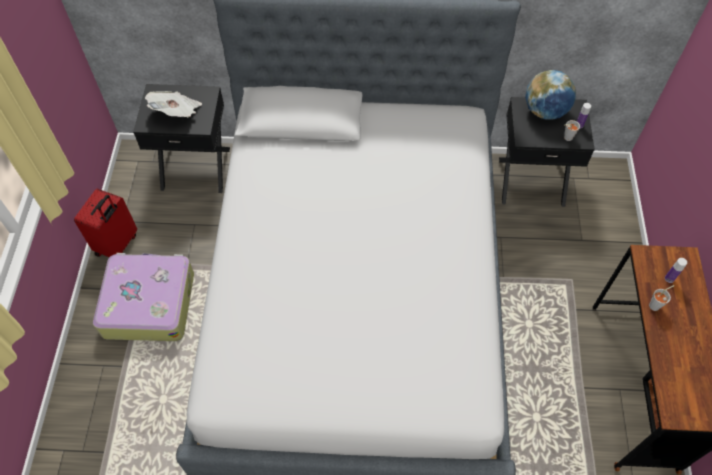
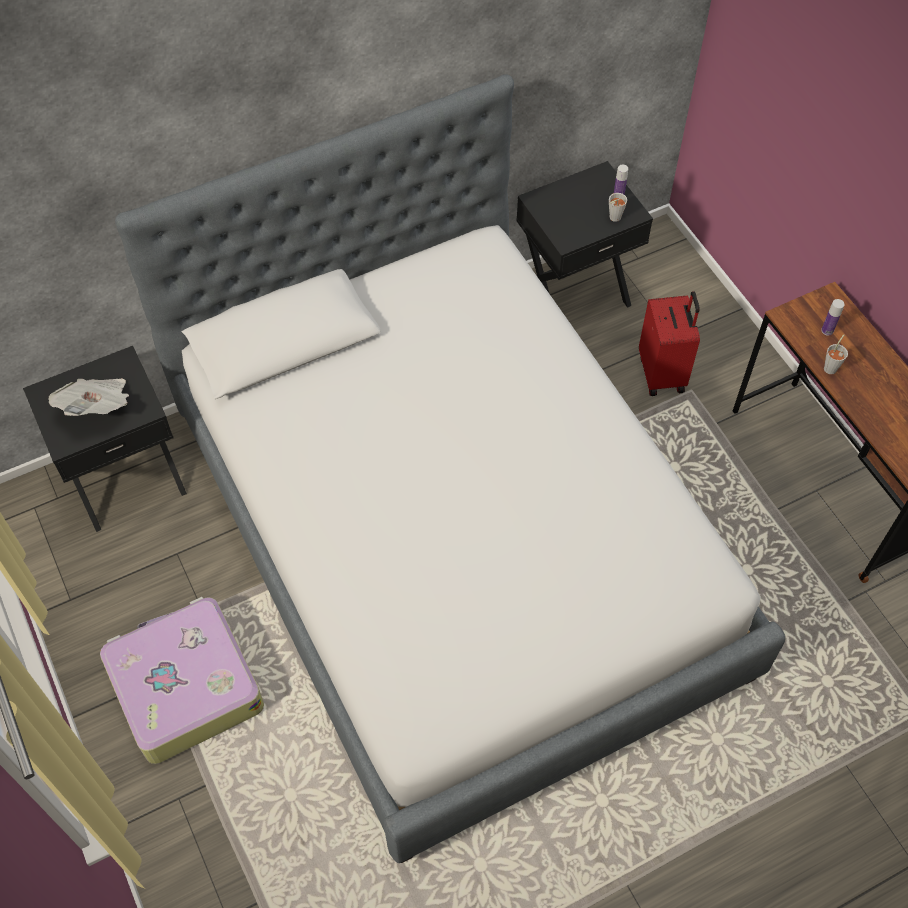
camera: 30 degrees left, 0 degrees up
(118, 245) = (86, 634): red suitcase -> red suitcase (663, 373)
(545, 111) = (569, 196): globe -> none

